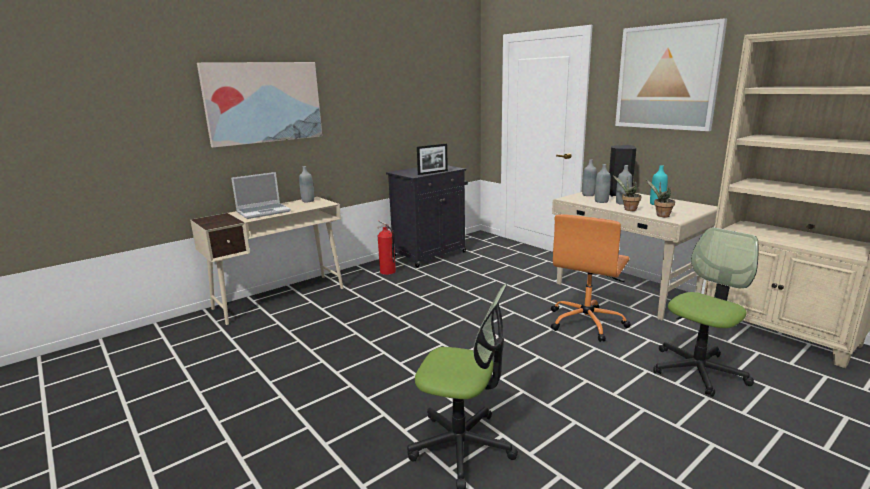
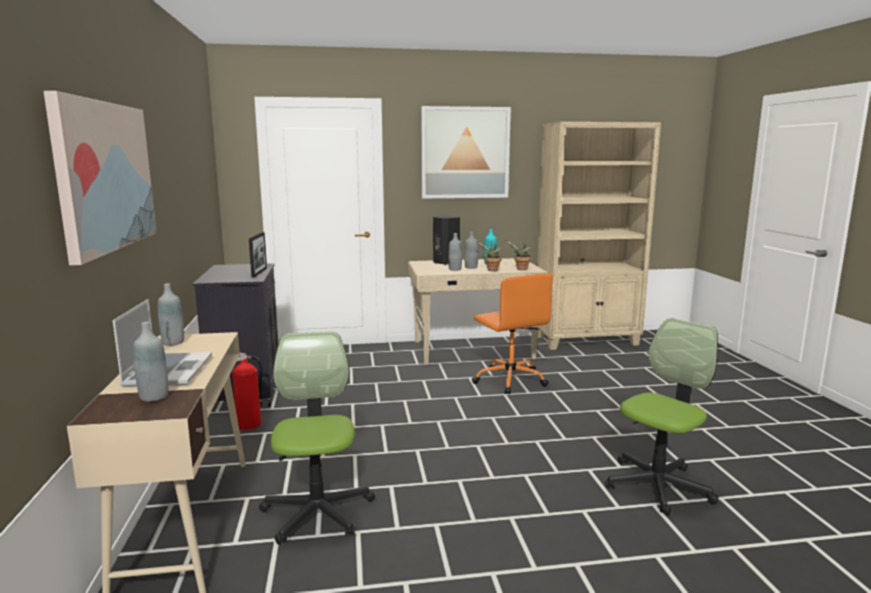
camera: 60 degrees left, 5 degrees down
(588, 195) = (428, 267): grey bottle -> grey bottle (154, 396)
(698, 371) = (612, 375): office chair -> office chair (317, 512)

